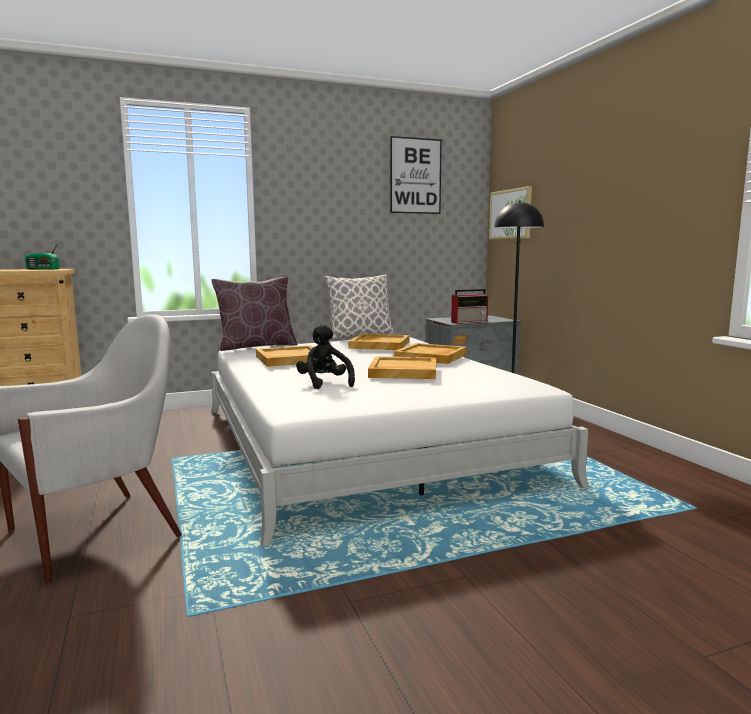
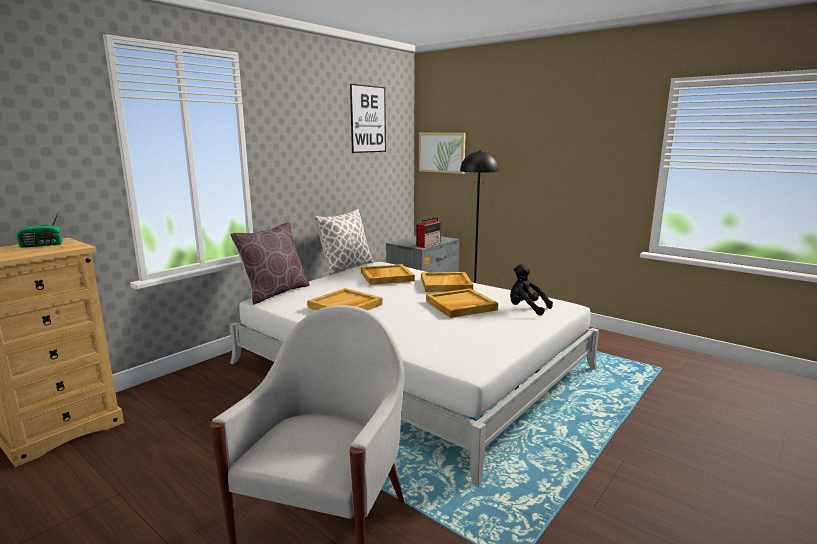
camera: 30 degrees left, 5 degrees up
(324, 383) = (428, 330): black plush toy -> black plush toy (526, 309)

